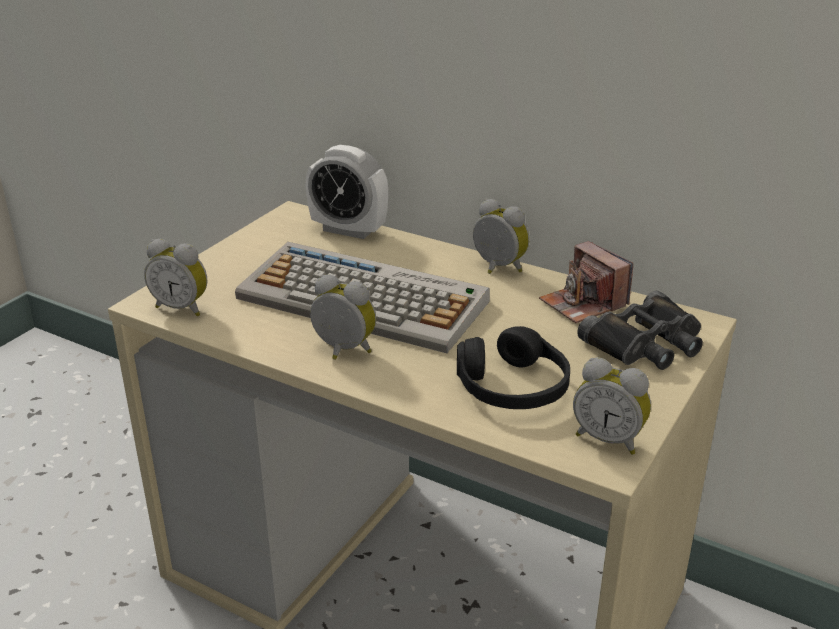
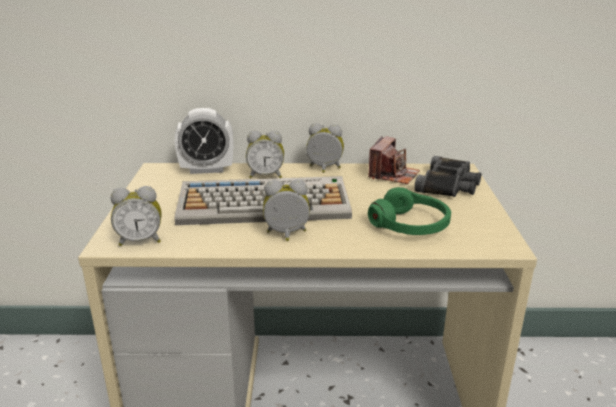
camera: 30 degrees left, 5 degrees down
(512, 387) = (410, 225): black headphones -> green headphones
(583, 304) = (393, 175): camera -> camera turned 90 degrees counterclockwise
(608, 439) = (491, 235): alarm clock -> alarm clock (266, 175)

